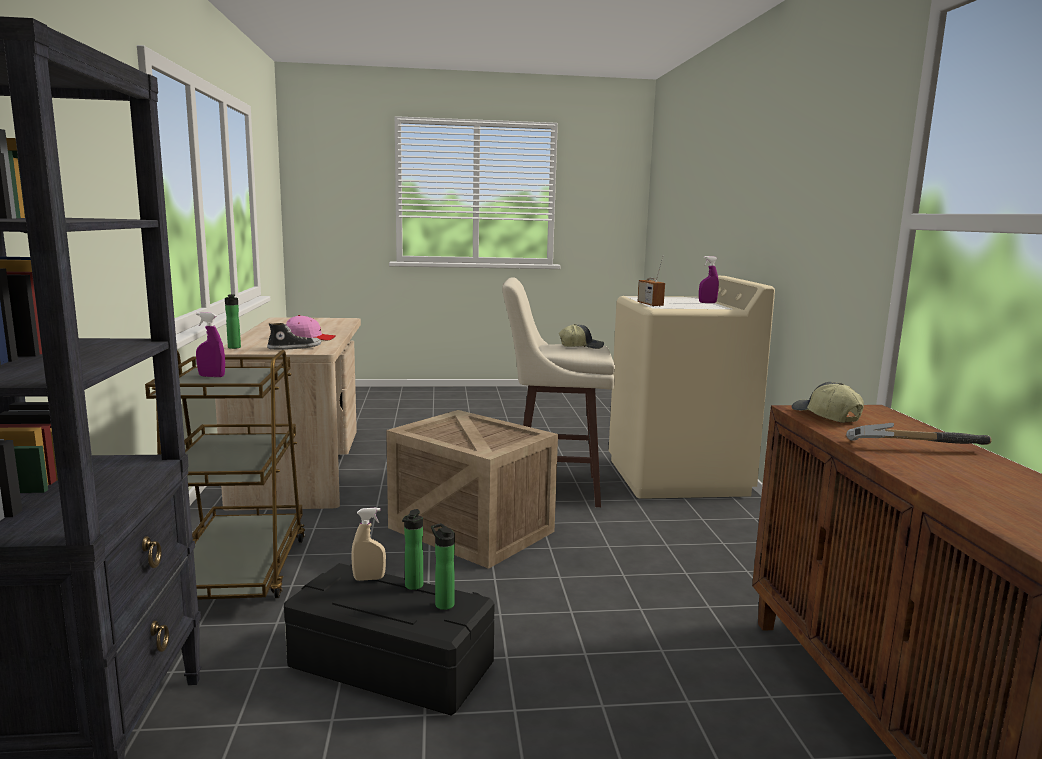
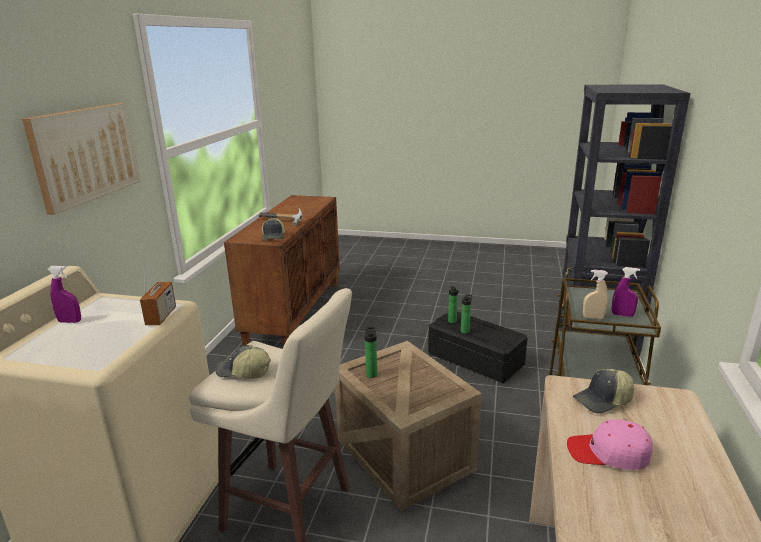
camera: 160 degrees left, 10 degrees up
(234, 348) = (685, 410): bottle -> bottle (371, 373)
(294, 348) = (603, 401): shoe -> cap
(369, 578) = (487, 337): beige spray bottle -> beige spray bottle (593, 318)
(826, 192) = (85, 154): none -> picture

